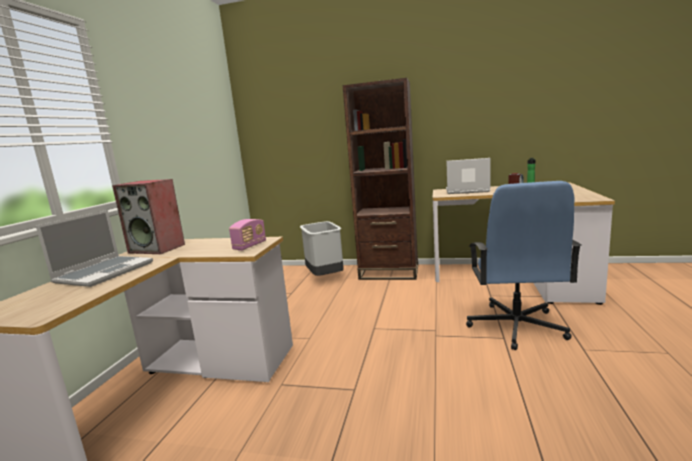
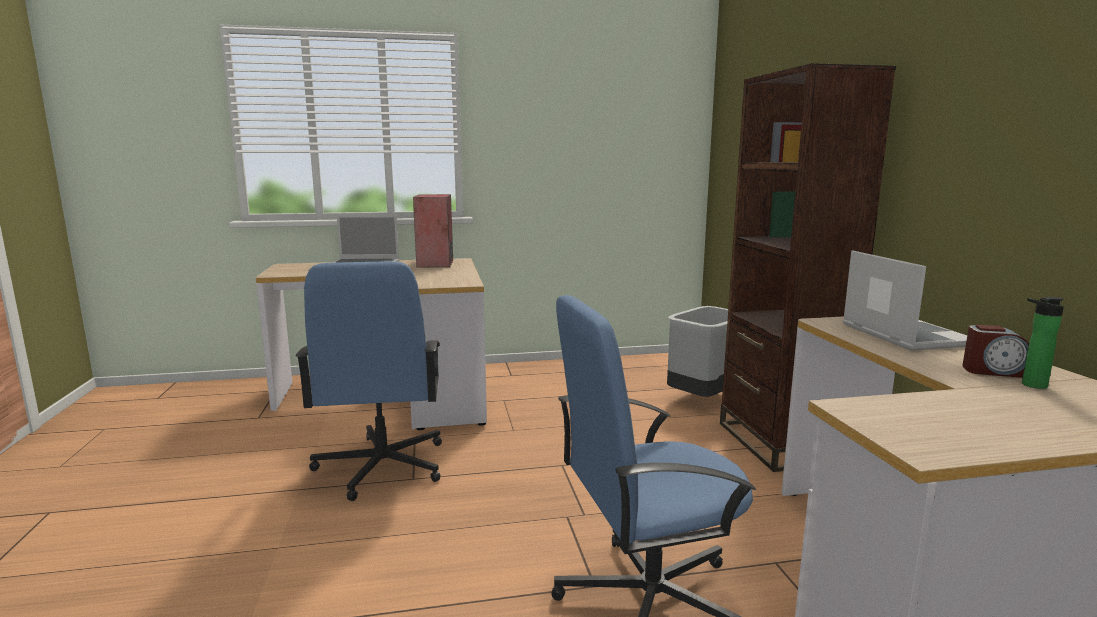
camera: 65 degrees right, 0 degrees up
(250, 246) = (440, 283): radio -> none
(322, 406) = (381, 467): none -> blue office chair

